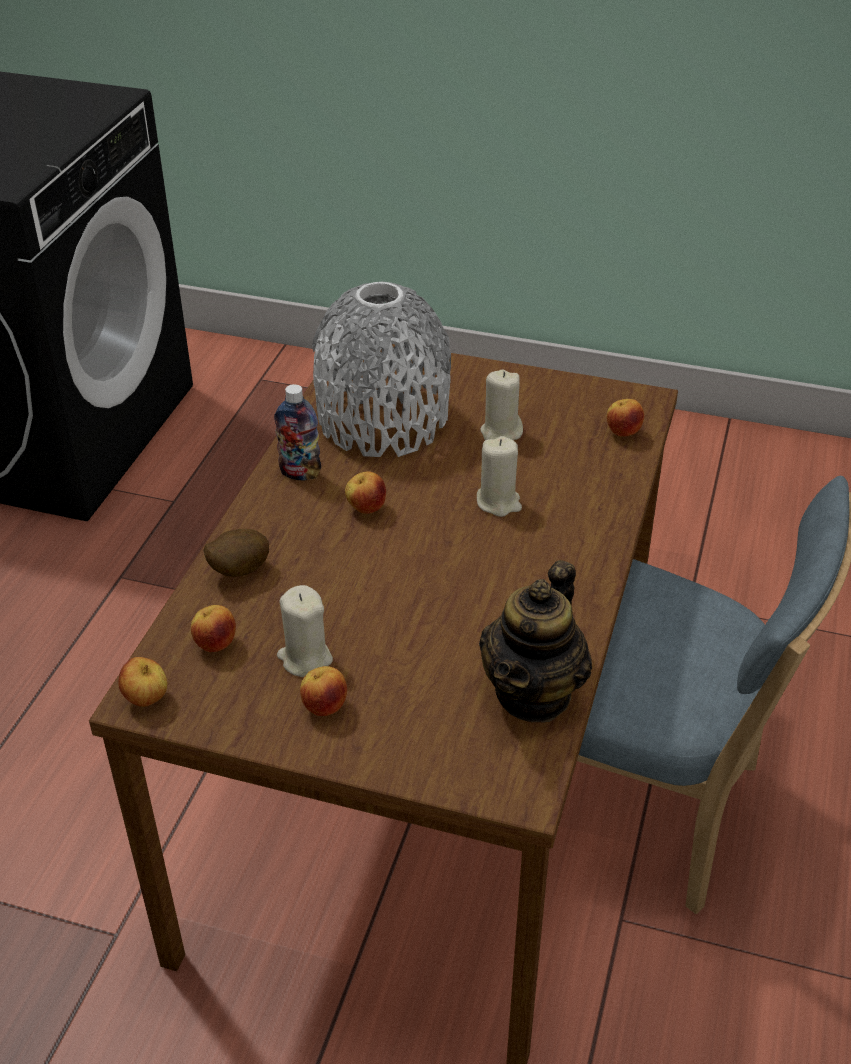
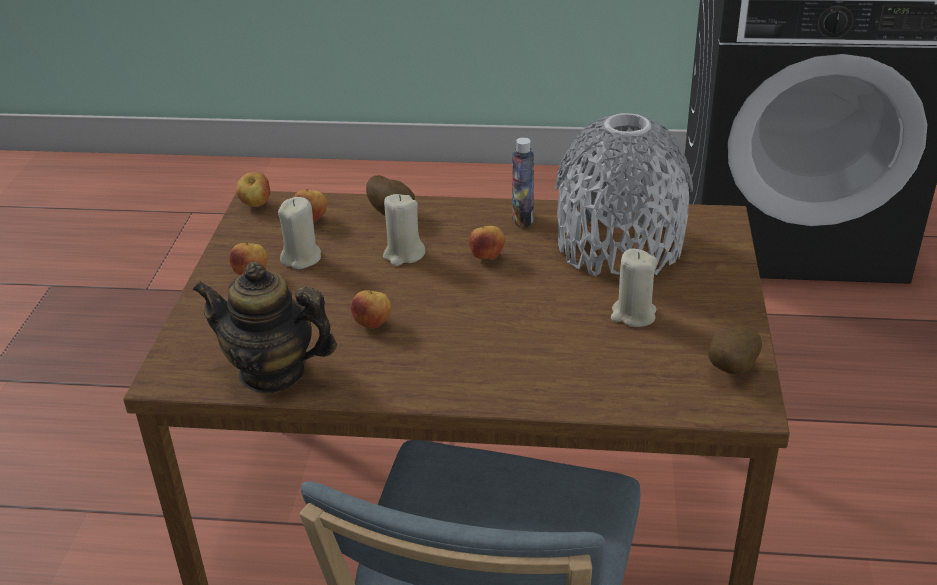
camera: 80 degrees right, 5 degrees down
(498, 502) = (522, 325): beige candle -> beige candle (403, 254)
(594, 398) = (729, 369): none -> potato
(622, 433) = (675, 395): apple -> apple (373, 324)

